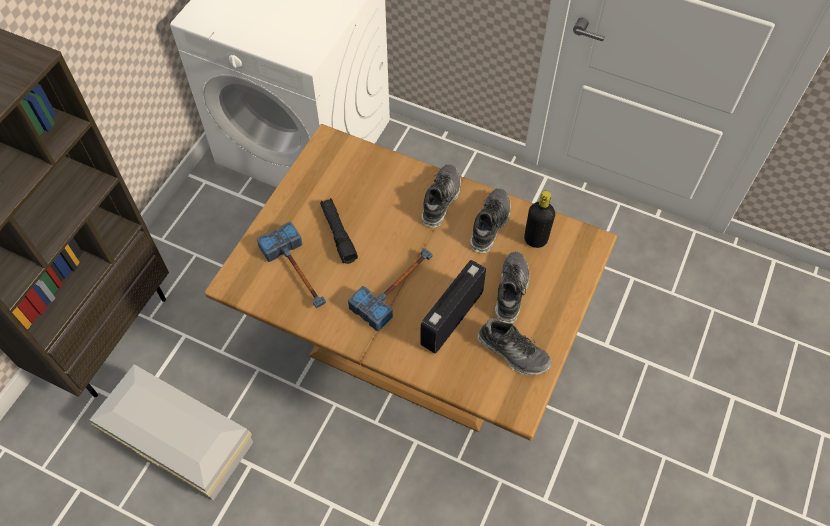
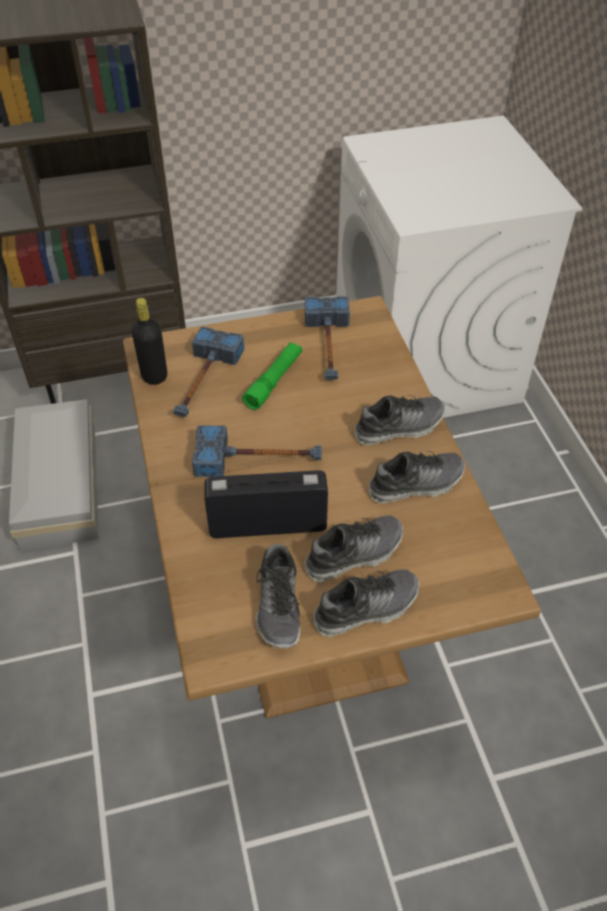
camera: 50 degrees right, 10 degrees down
(338, 184) = (328, 346): none -> hammer
(338, 234) = (274, 381): black flashlight -> green flashlight
(535, 239) = (443, 535): black bottle -> black bottle (154, 376)
(550, 311) = (366, 608): none -> shoe

